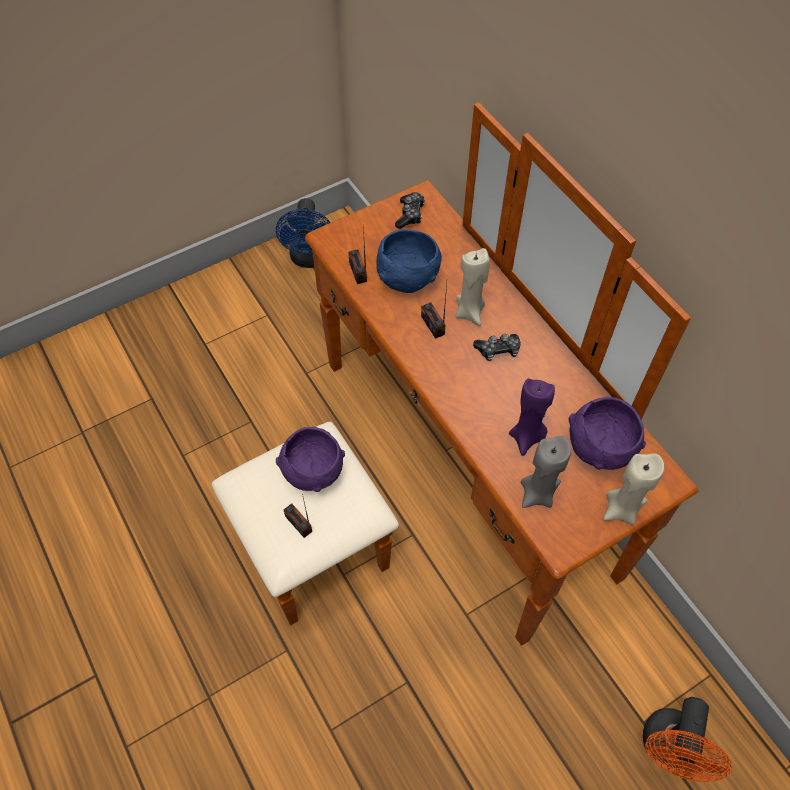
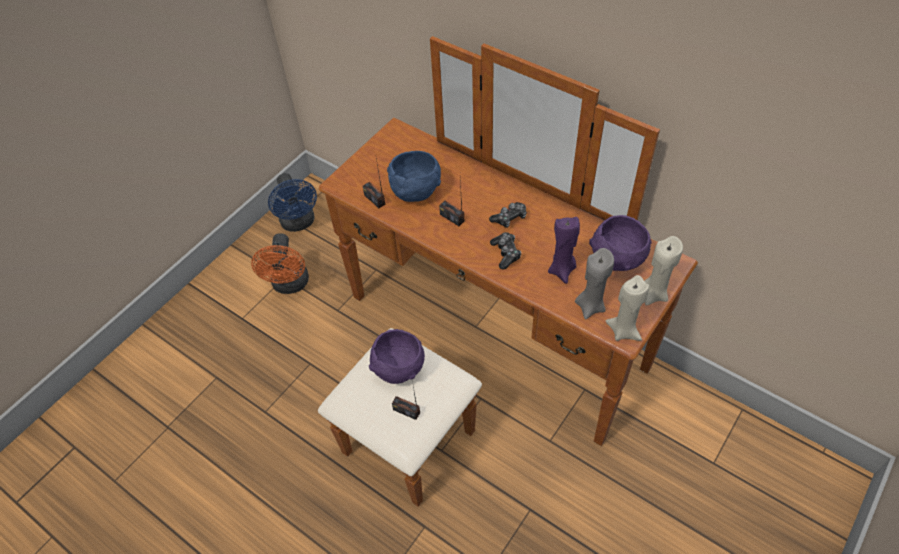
camera: 20 degrees left, 5 degrees down
(410, 215) = (393, 146): game controller -> game controller (506, 253)
(470, 312) = (475, 199): beige candle -> beige candle (623, 330)
(669, 751) = (741, 475): orange fan -> orange fan (290, 285)

